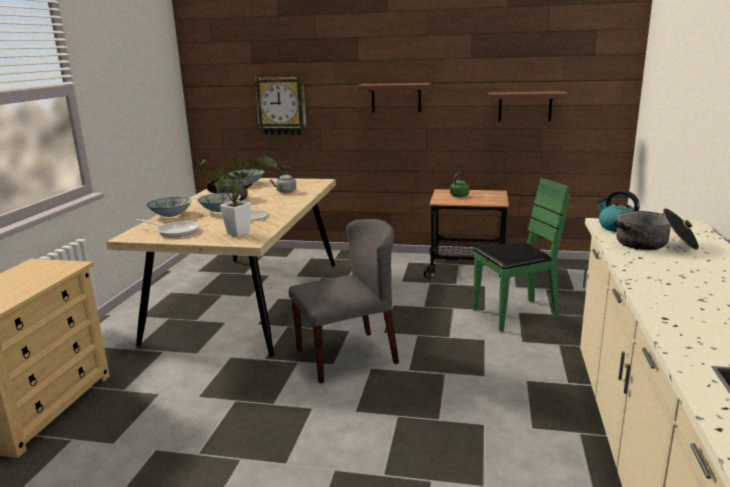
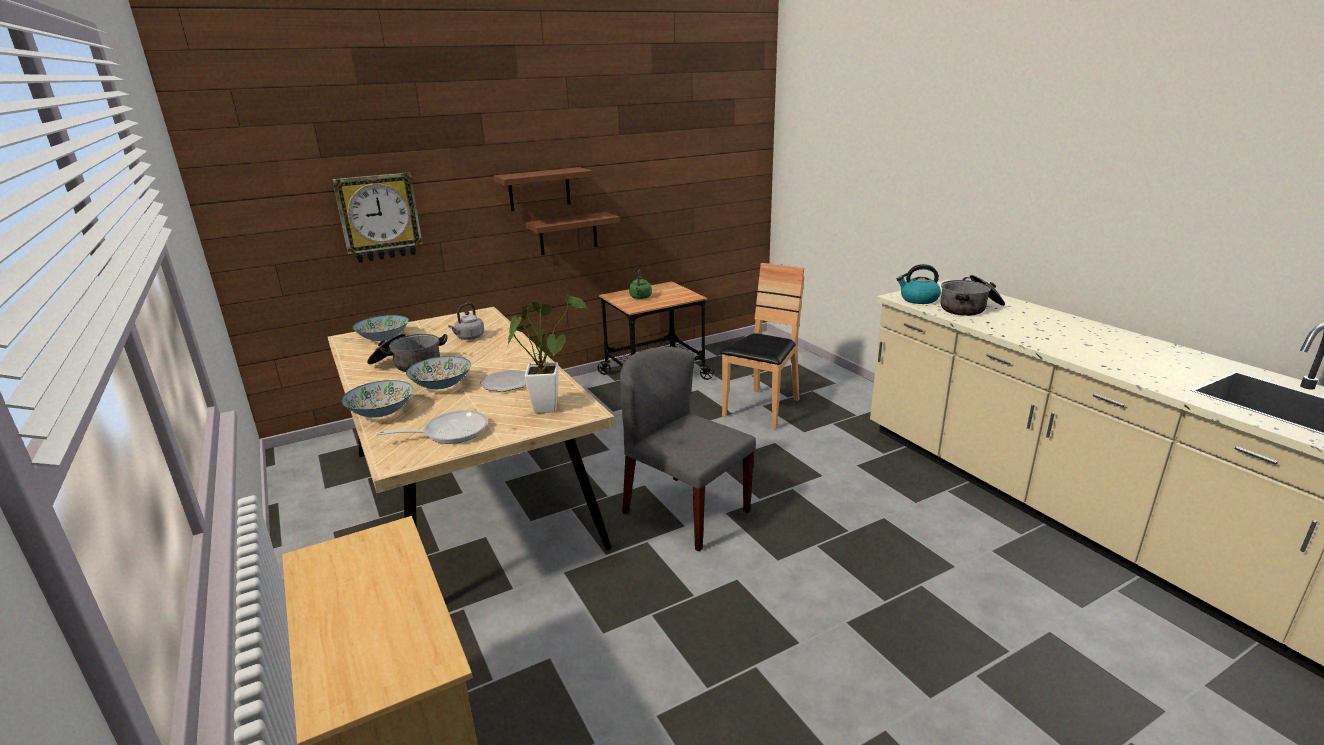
camera: 40 degrees left, 5 degrees up
(347, 356) = (685, 511): grey chair -> grey chair turned 75 degrees counterclockwise
(515, 314) = (762, 408): green chair -> brown chair
(525, 106) = (677, 185): brown shelf -> brown shelf (568, 233)

